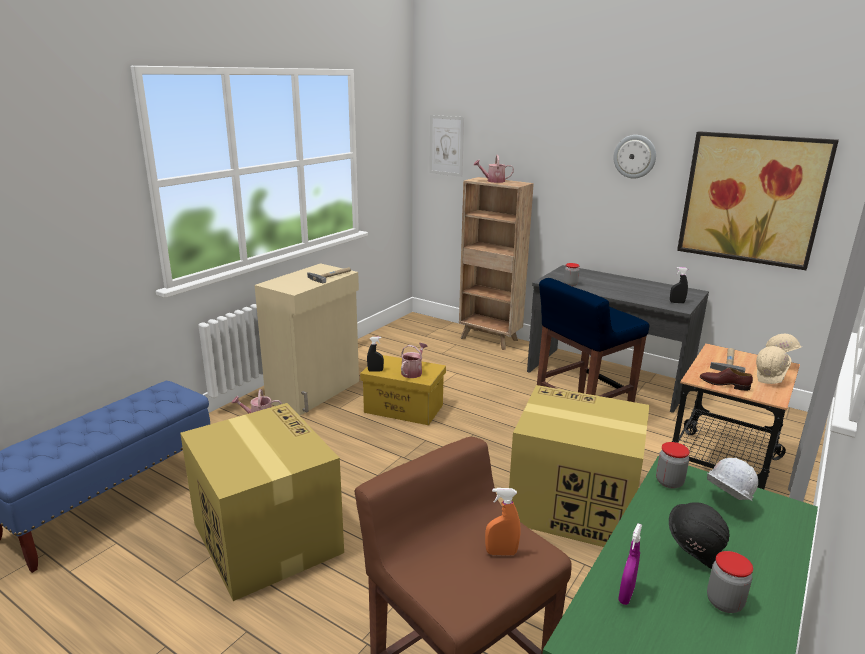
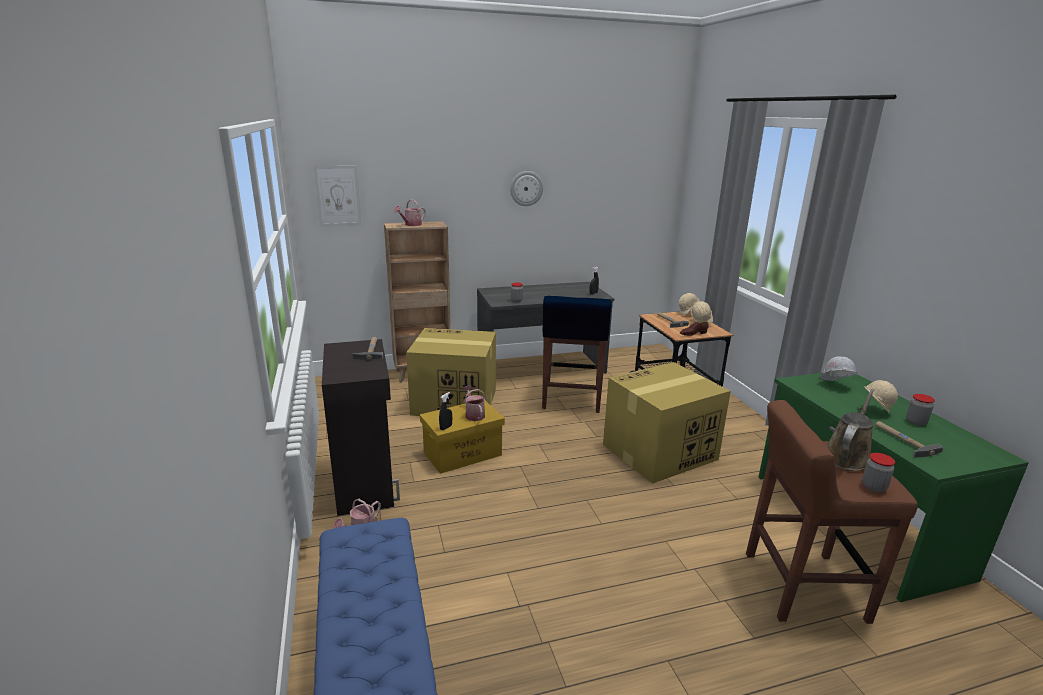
camera: 50 degrees left, 0 degrees up
(266, 537) = (557, 602): cardboard box -> cardboard box (453, 402)
(315, 391) = (365, 481): beige cabinet -> black cabinet
(501, 552) = (846, 457): orange spray bottle -> brown watering can
(626, 595) = (901, 440): purple spray bottle -> hammer
(669, 482) = (804, 387): jar -> jar (873, 487)
(694, 554) = (874, 411): black hard hat -> beige hard hat
(751, 199) = (608, 210): picture -> none

